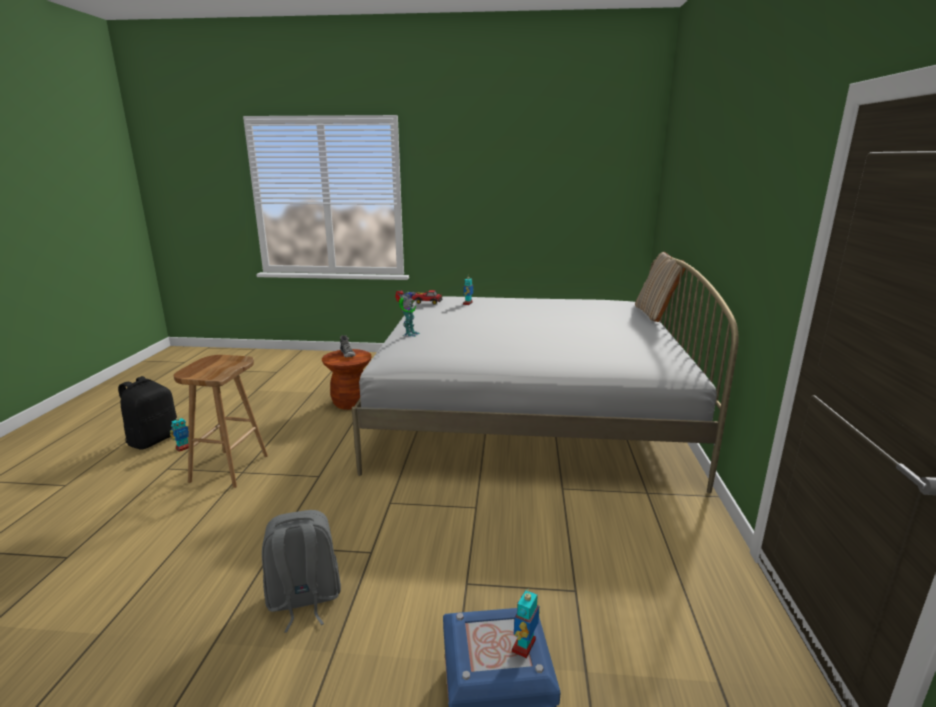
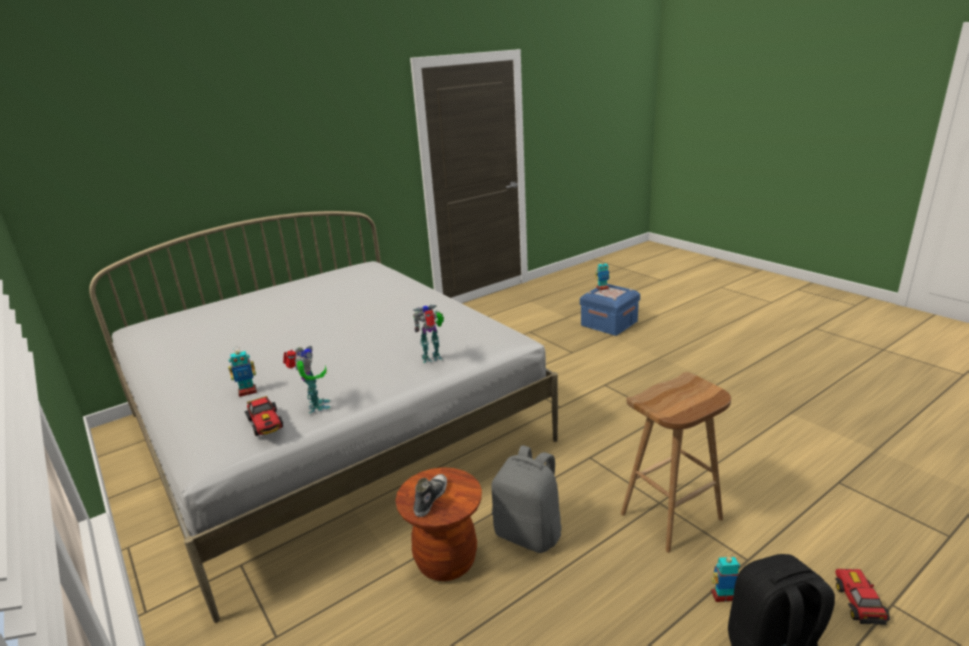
camera: 130 degrees left, 5 degrees up
(90, 477) = (858, 602): none -> toy car
(303, 600) = (662, 380): grey backpack -> grey backpack (529, 533)
(422, 309) = (315, 406): none -> toy robot
(655, 314) = (200, 302): beige pillow -> none

